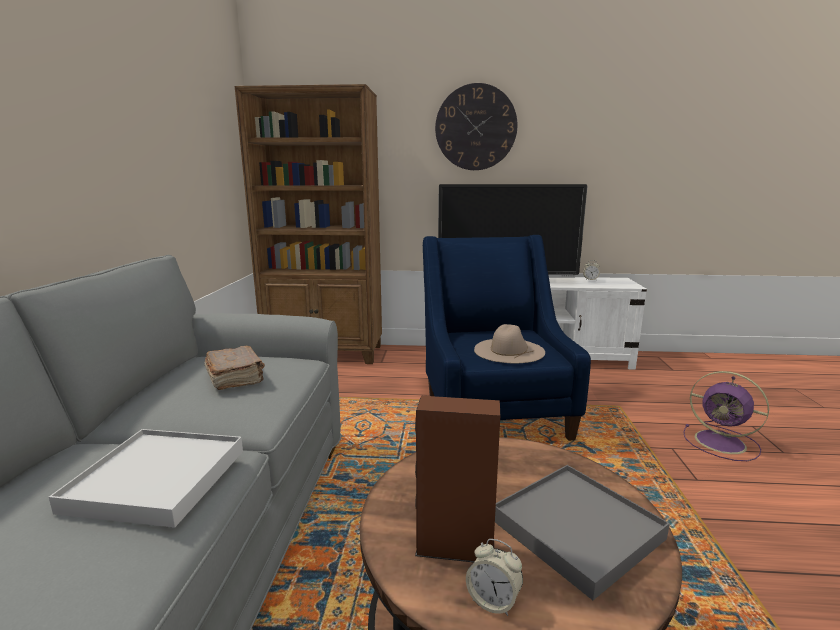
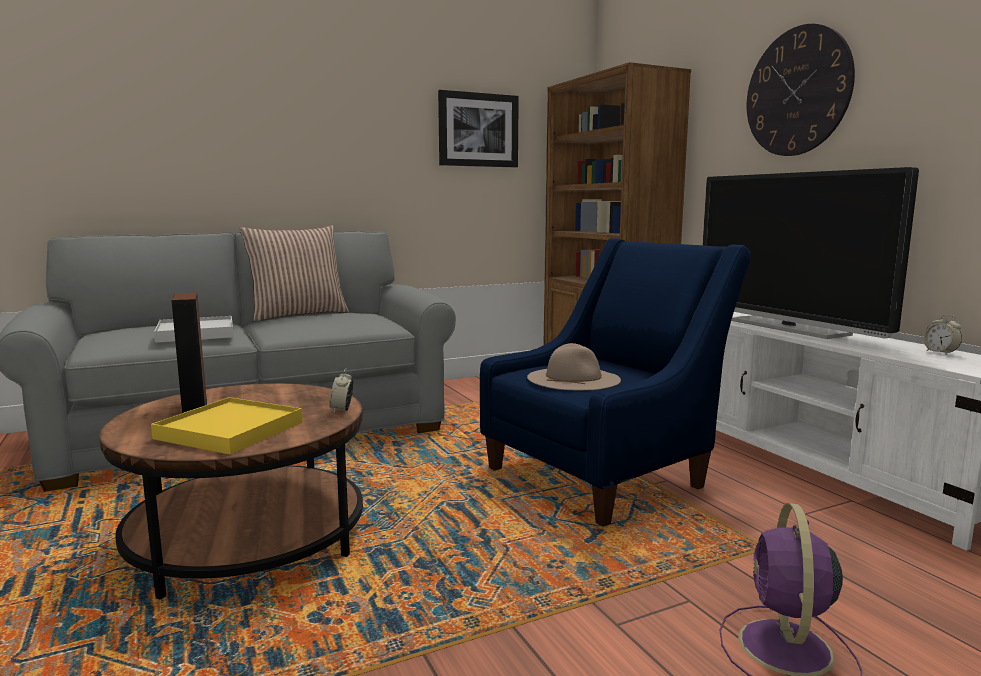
camera: 60 degrees right, 5 degrees down
(147, 391) = (298, 314): none -> pillow
(186, 125) = (478, 130): none -> picture
(235, 378) = (334, 320): brown book -> none
(493, 601) = (147, 419): alarm clock -> alarm clock (342, 410)
(577, 529) = (230, 430): grey tray -> yellow tray

